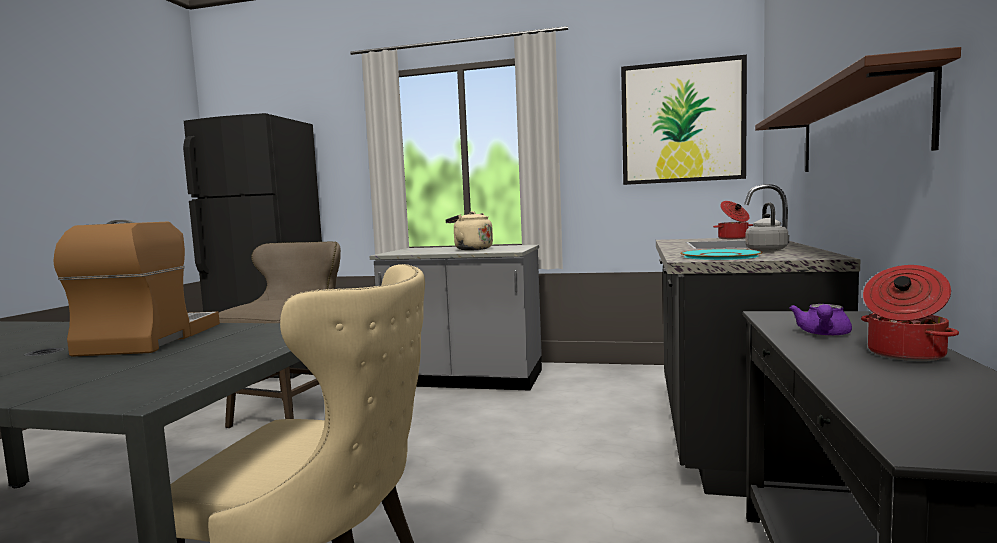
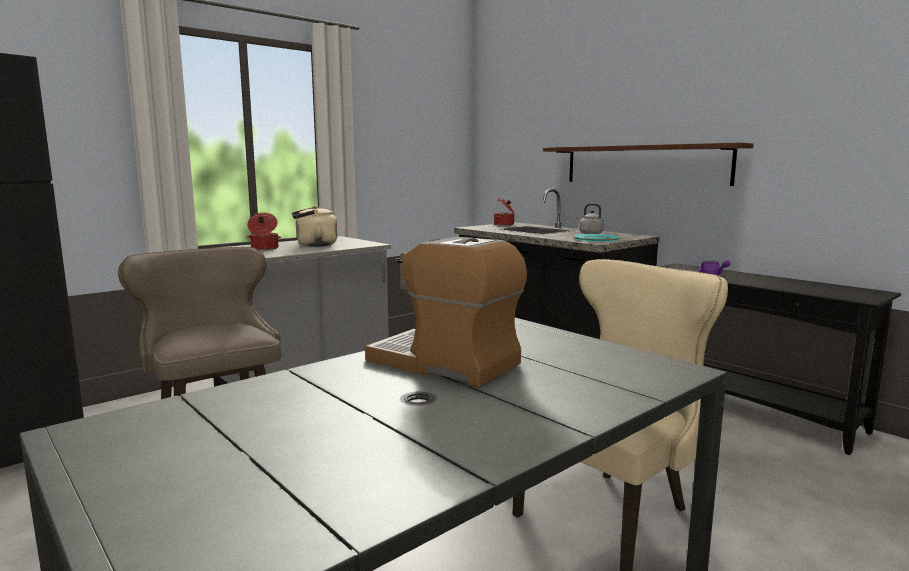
camera: 55 degrees left, 5 degrees up
(682, 122) = (430, 129): picture -> none
(904, 354) = (757, 277): cooking pot -> cooking pot (264, 248)

